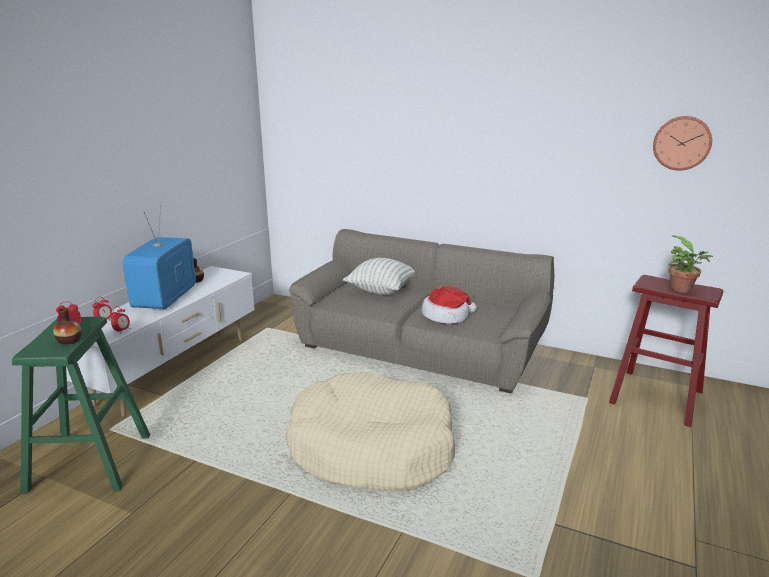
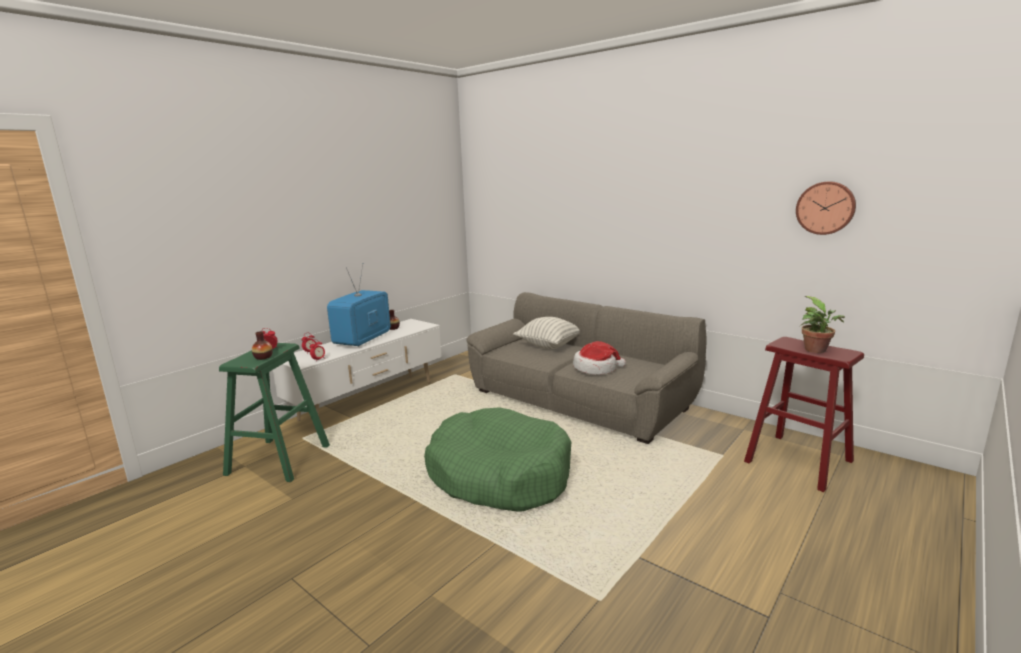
camera: 15 degrees right, 5 degrees down
(371, 448) = (499, 474): beige dog bed -> green dog bed

